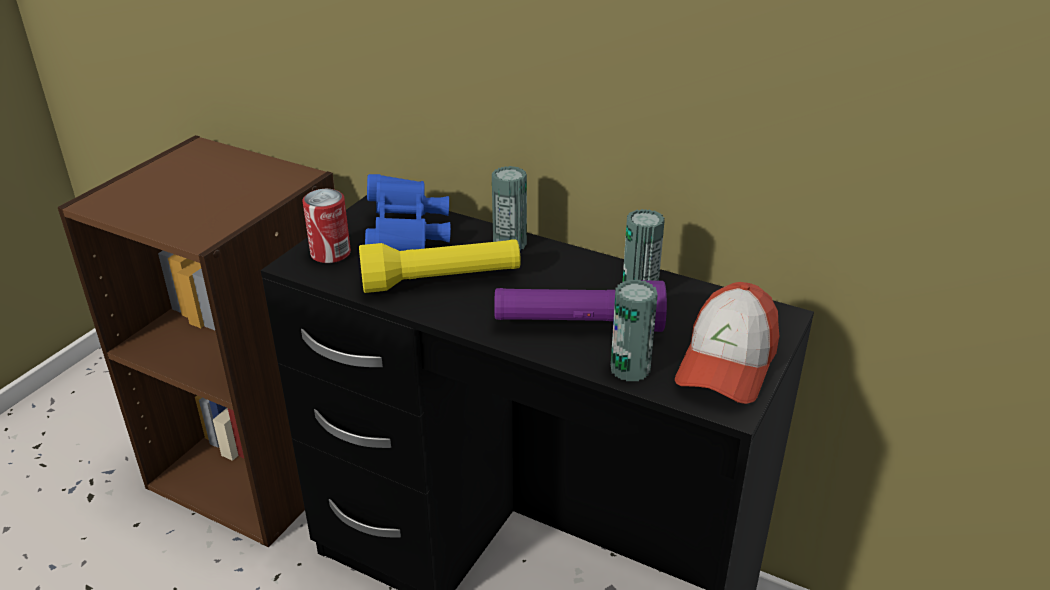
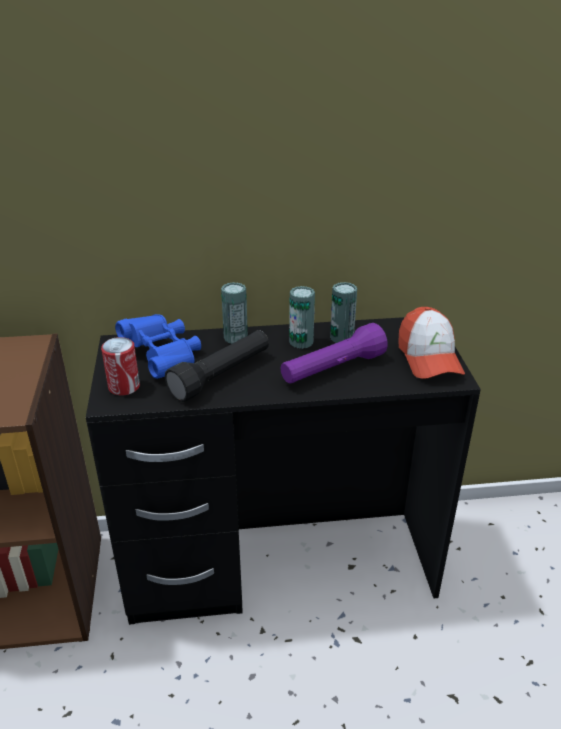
camera: 35 degrees left, 0 degrees up
(441, 281) = (221, 375): yellow flashlight -> black flashlight
(630, 369) = (387, 381): can -> can (301, 342)

